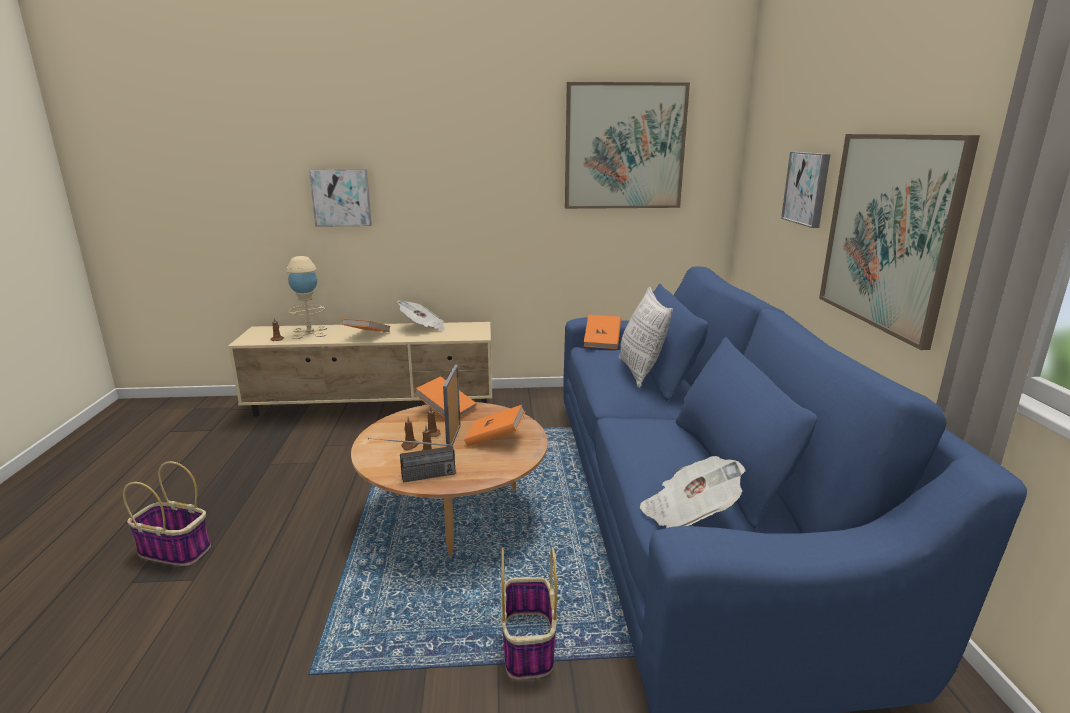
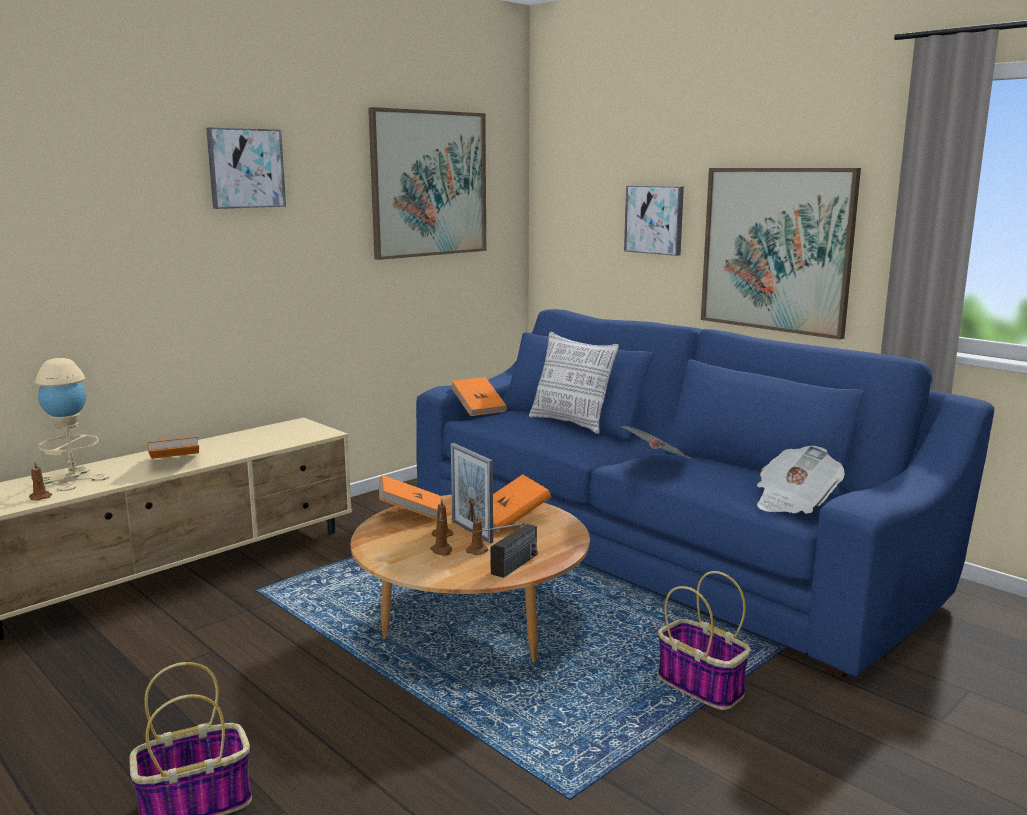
camera: 40 degrees left, 5 degrees down
(341, 197) = (89, 264): picture -> picture (245, 168)
(423, 328) = (234, 440): newspaper -> newspaper (657, 462)

